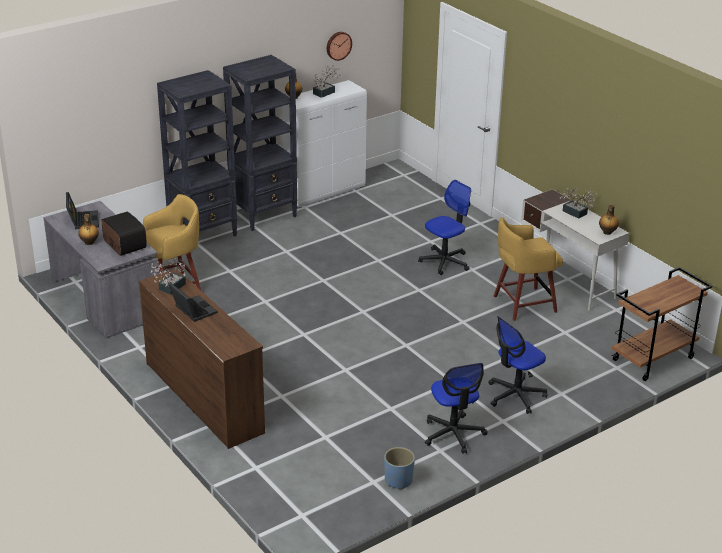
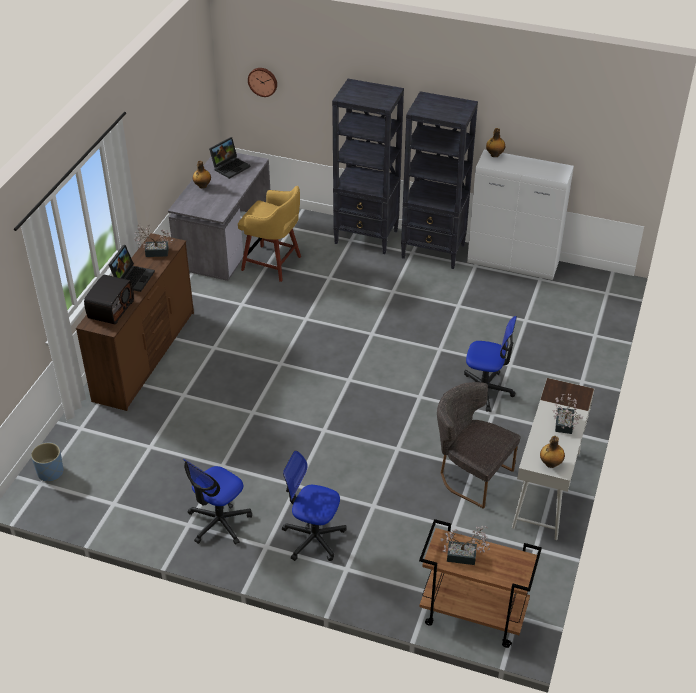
camera: 55 degrees right, 10 degrees up
(124, 244) = (216, 202): radio -> radio (110, 309)
(326, 92) = (529, 165): potted plant -> potted plant (465, 557)
(338, 45) = (567, 124): wall clock -> wall clock (263, 81)
(398, 480) = (126, 518): blue planter -> blue planter (50, 472)
(522, 304) = (470, 475): yellow stool -> grey chair

